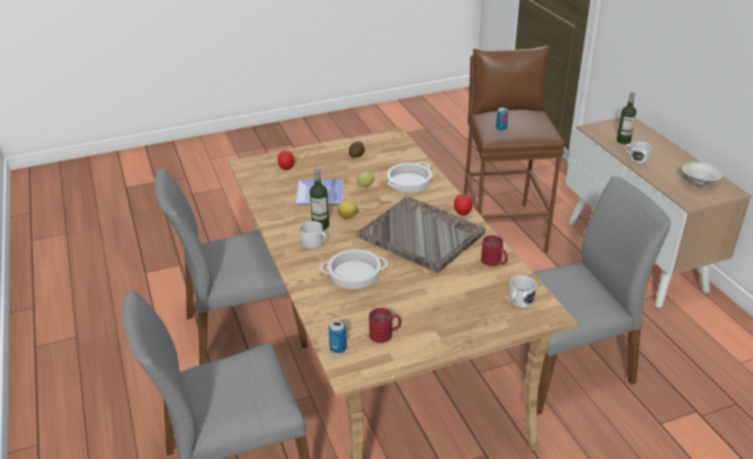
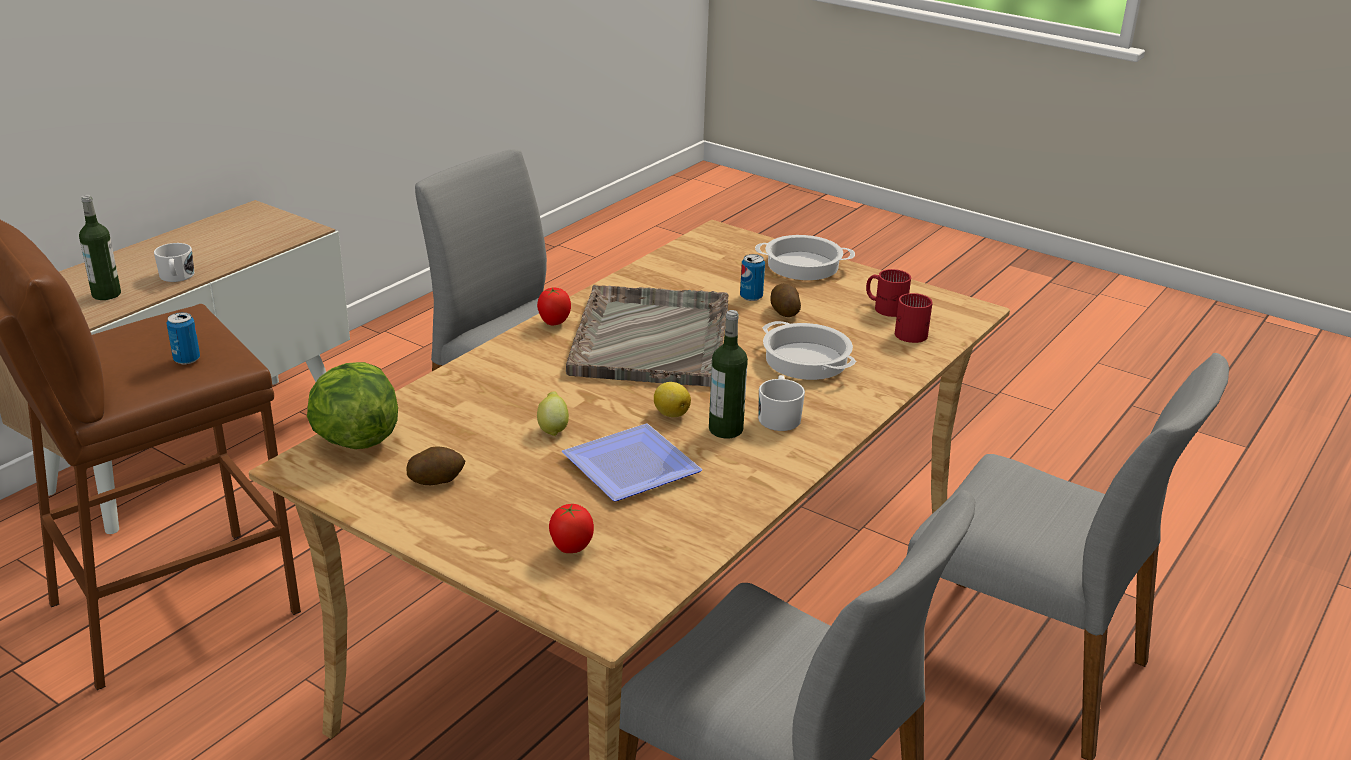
camera: 125 degrees left, 5 degrees down
(338, 348) = (951, 326): can -> can (751, 297)
(401, 147) = (355, 439): none -> lettuce
(409, 181) = (494, 392): cooking pot -> cooking pot (802, 266)
(413, 291) = (784, 311): none -> potato
(493, 262) = (654, 278): red mug -> red mug (913, 332)
(519, 301) = (716, 250): white mug -> none
(699, 183) = (241, 229): white bowl -> none

